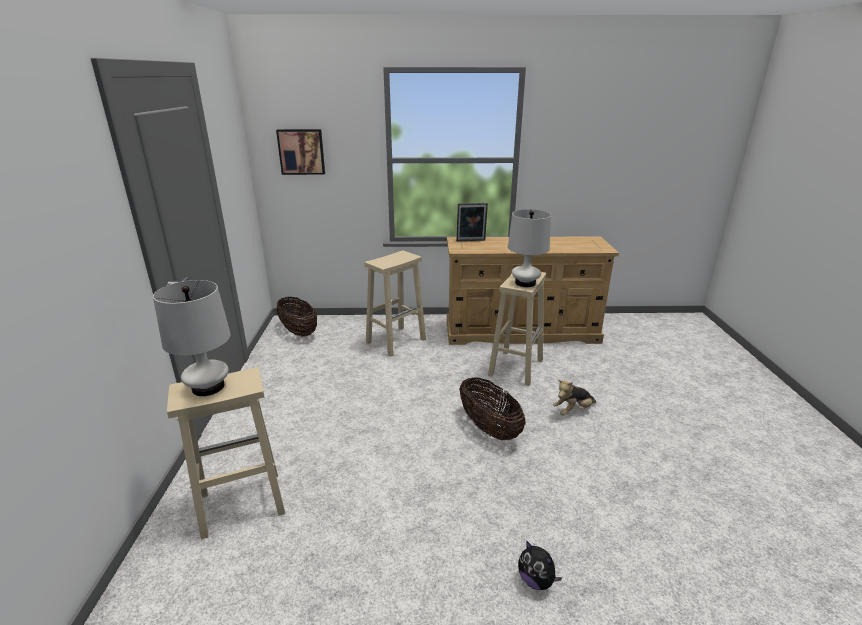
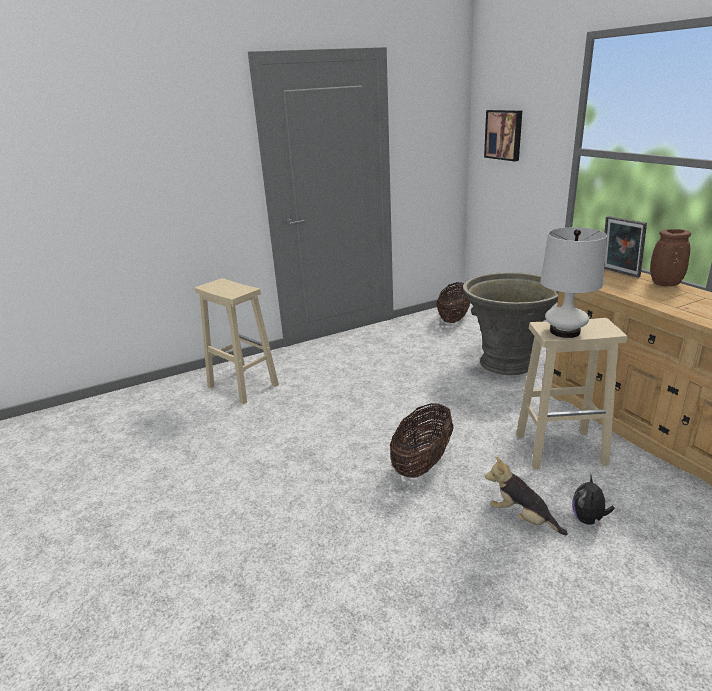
camera: 65 degrees right, 0 degrees up
(208, 387) = (225, 286): white table lamp -> none
(396, 340) = (506, 363): beige stool -> grey planter
(503, 239) = (664, 284): none -> brown vase
(536, 580) = (238, 548): plush toy -> plush toy (588, 519)

